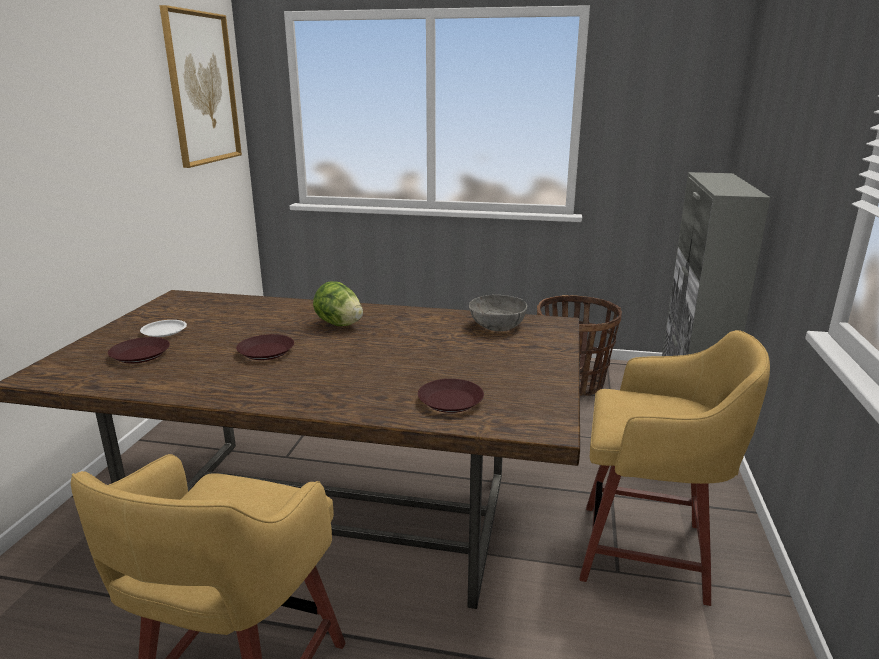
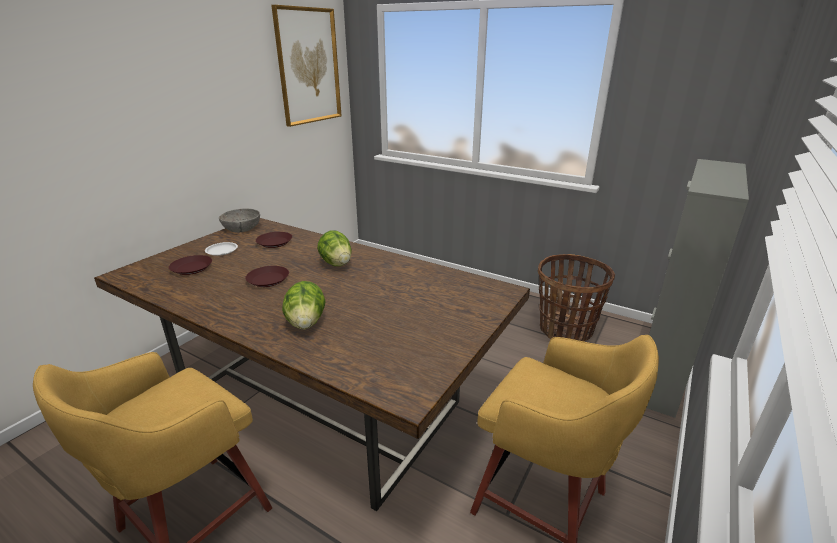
camera: 20 degrees right, 5 degrees up
(363, 385) = (306, 323): none -> lettuce
(450, 401) = (355, 352): brown plate -> brown plate (274, 242)
(497, 326) = (453, 285): grey bowl -> grey bowl (241, 229)

